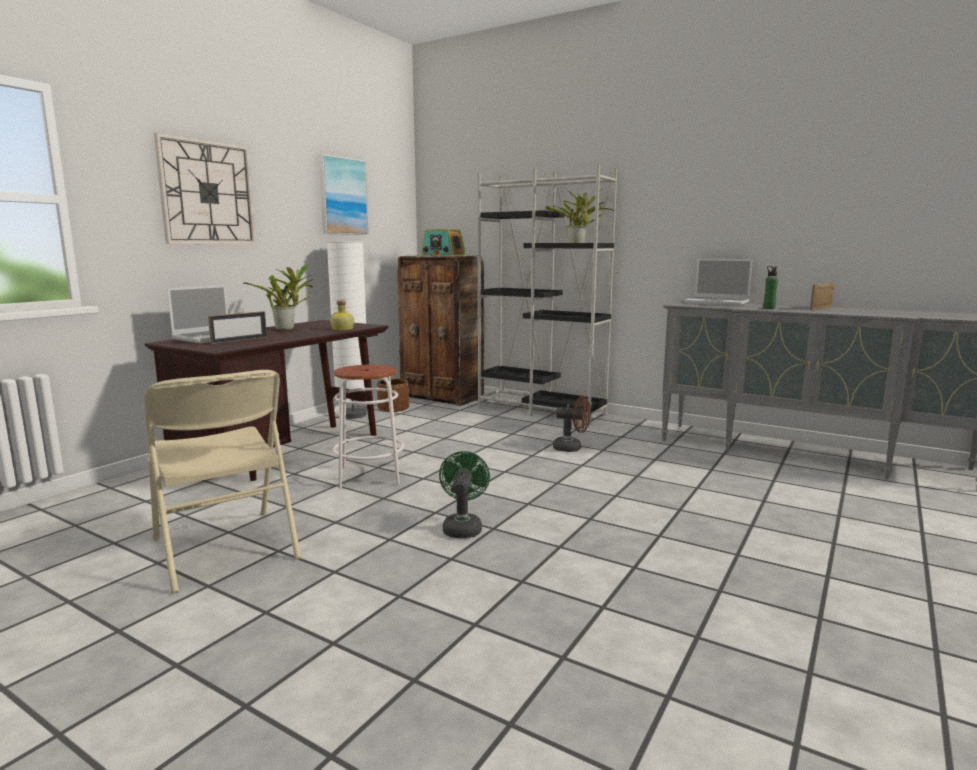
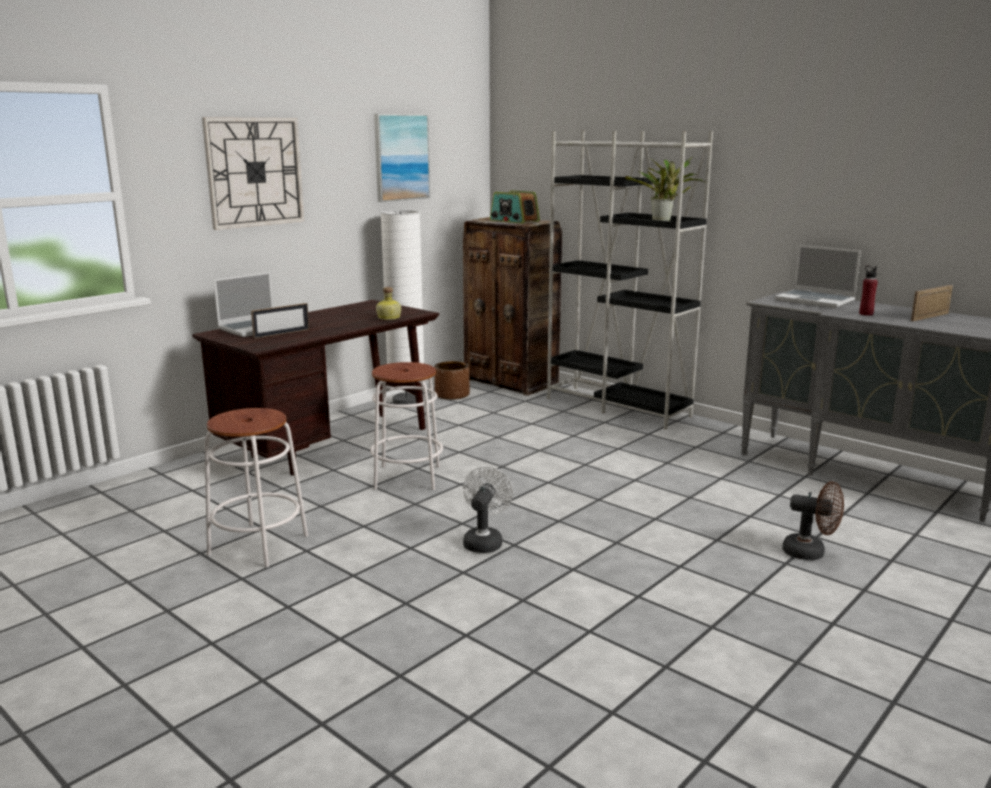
camera: 10 degrees right, 5 degrees up
(224, 549) = (258, 545): beige chair -> white stool
(287, 329) = (333, 316): potted plant -> none
(463, 527) = (484, 541): green fan -> white fan
(572, 448) = (632, 458): brown fan -> brown fan (810, 553)
(768, 308) = (866, 314): green bottle -> red bottle

